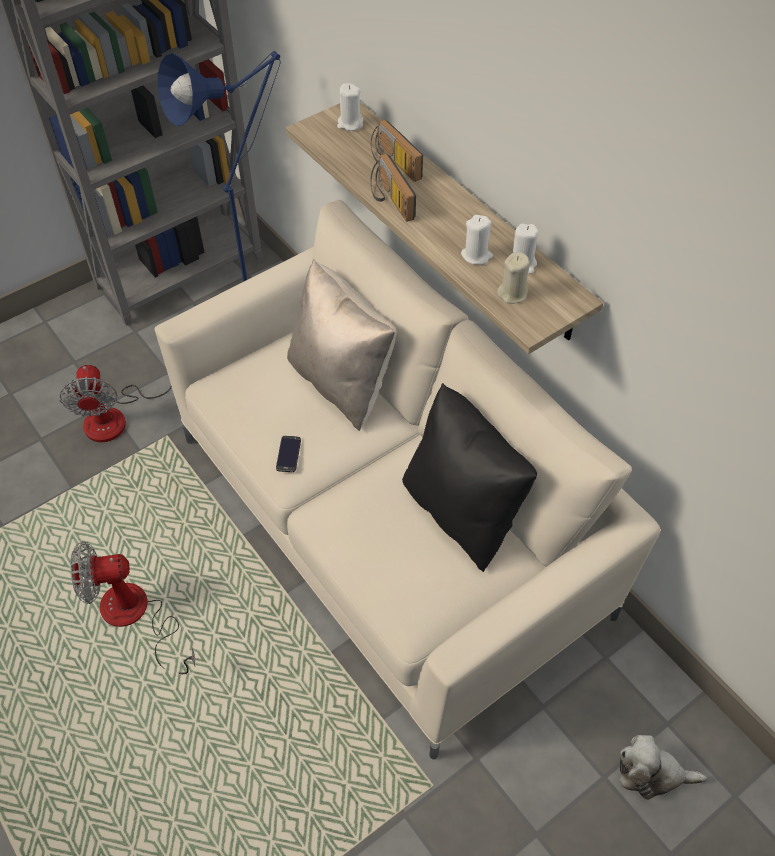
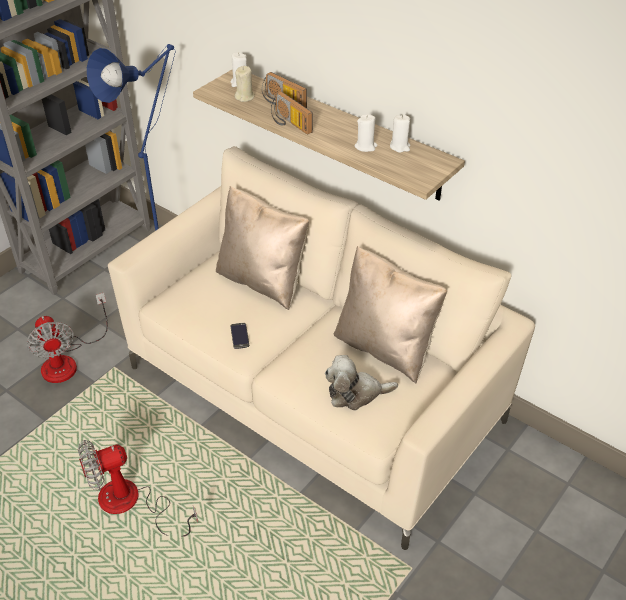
camera: 15 degrees left, 10 degrees down
(462, 511) = (385, 347): black pillow -> beige pillow
(512, 293) = (401, 164): beige candle -> beige candle (245, 97)
(652, 773) = (569, 520): plush toy -> plush toy (356, 393)

